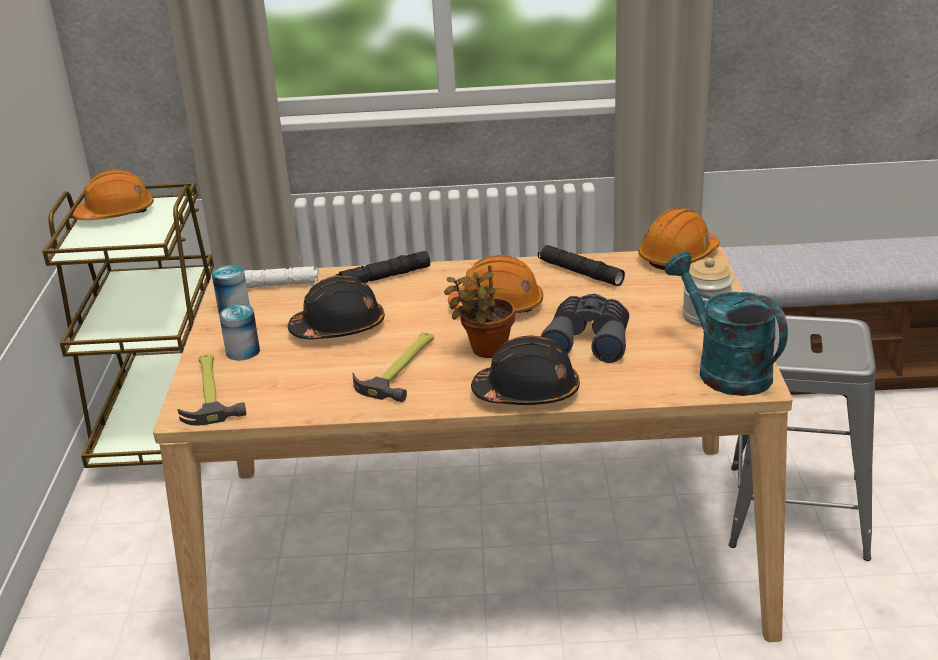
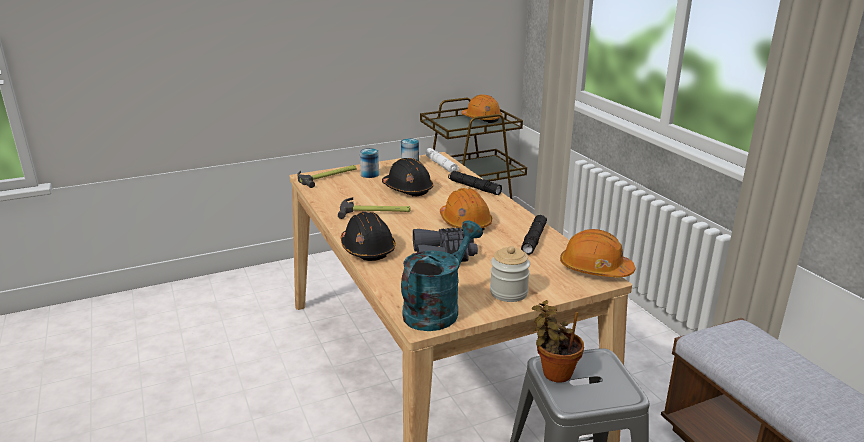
camera: 65 degrees right, 5 degrees down
(485, 350) = (409, 229): potted plant -> potted plant (553, 372)

